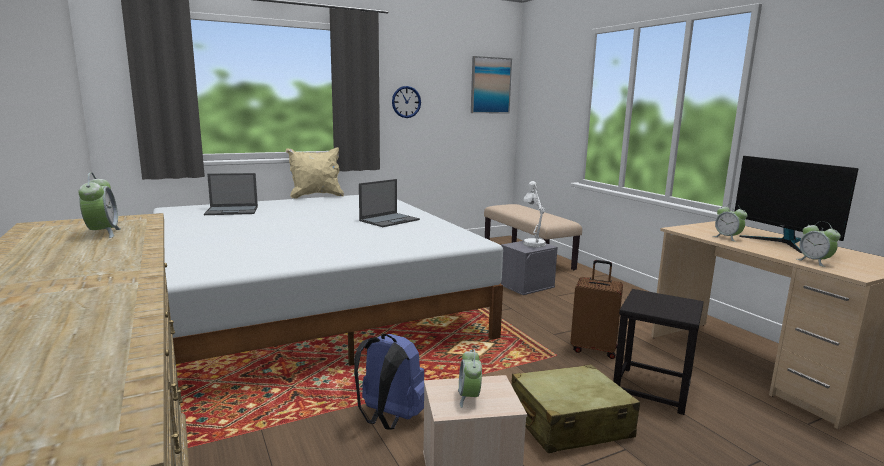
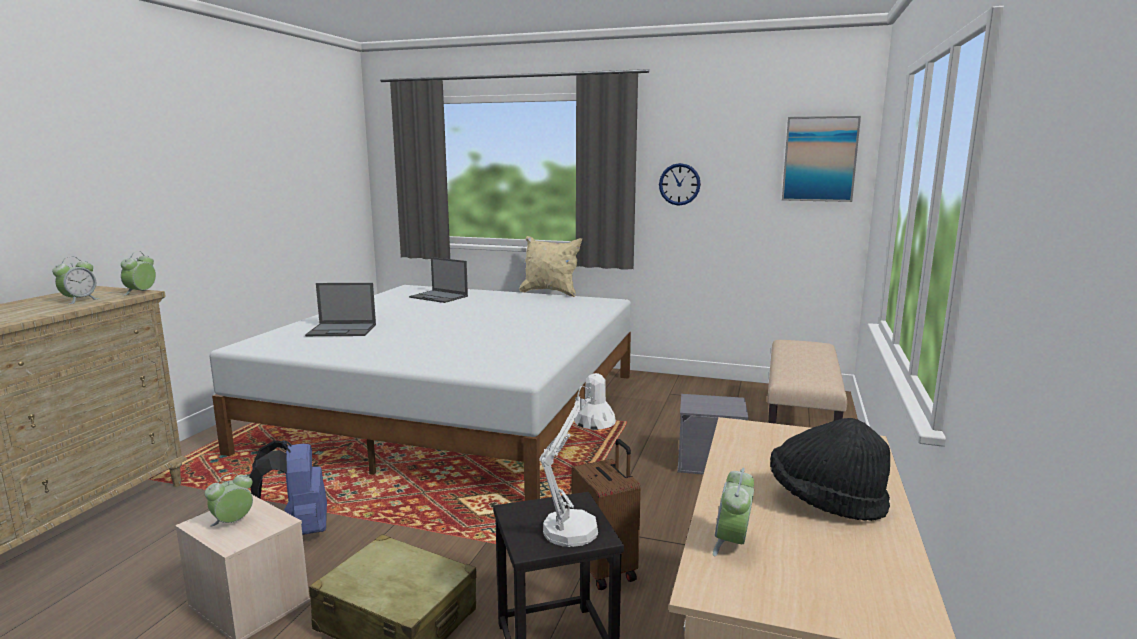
camera: 45 degrees right, 0 degrees up
(390, 220) = (526, 332): laptop -> laptop (342, 330)
(532, 243) = (726, 403): white table lamp -> white table lamp (577, 525)
(727, 238) = (756, 461): alarm clock -> alarm clock (141, 293)
(782, 243) = (825, 501): monitor -> black hat

